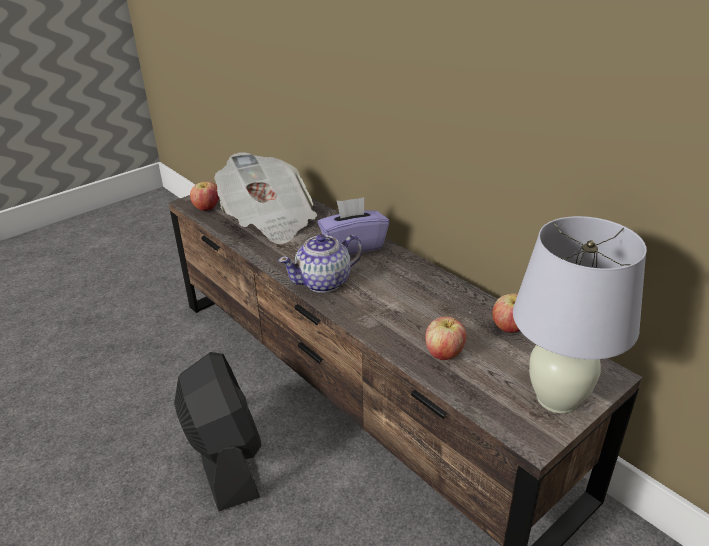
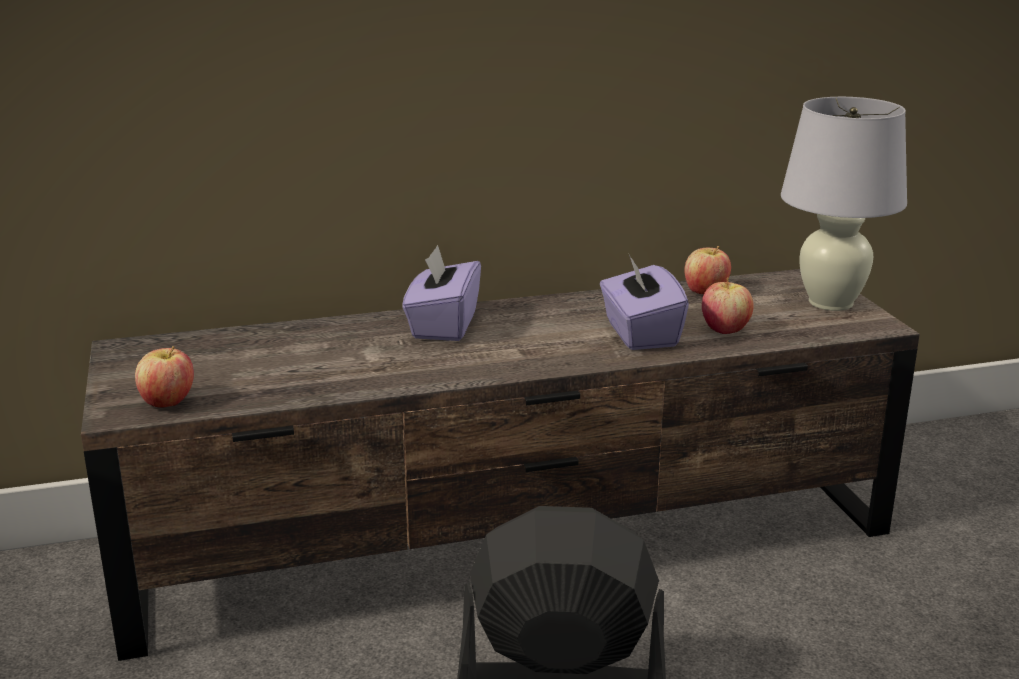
camera: 65 degrees left, 10 degrees down
(269, 220) = (289, 363): newspaper -> none
(324, 282) = (514, 358): teapot -> none
(402, 318) = (640, 334): none -> purple tissue box

